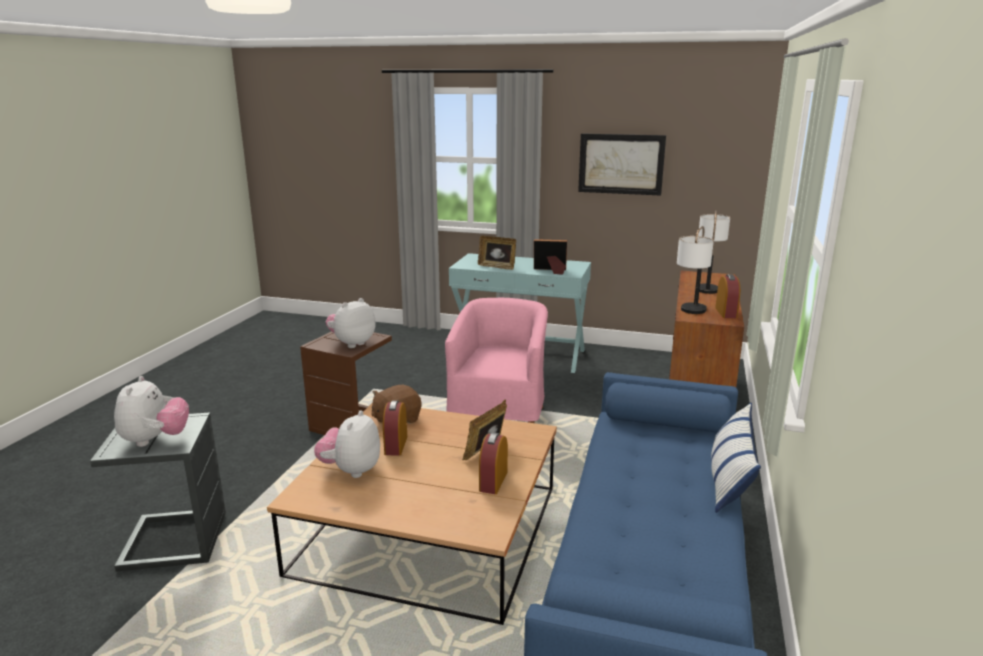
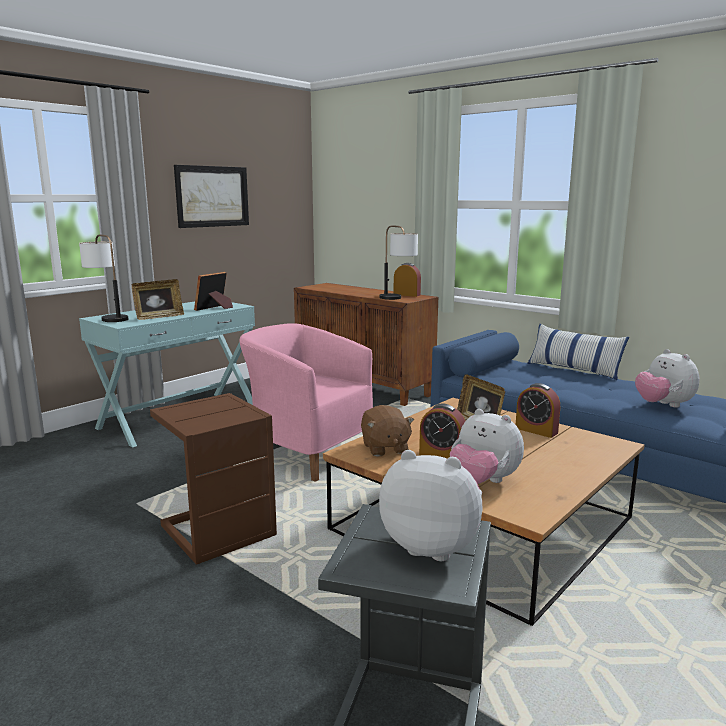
camera: 65 degrees left, 5 degrees down
(352, 343) = (225, 411): plush toy -> plush toy (663, 405)
(707, 286) = (344, 289): table lamp -> table lamp (108, 318)

